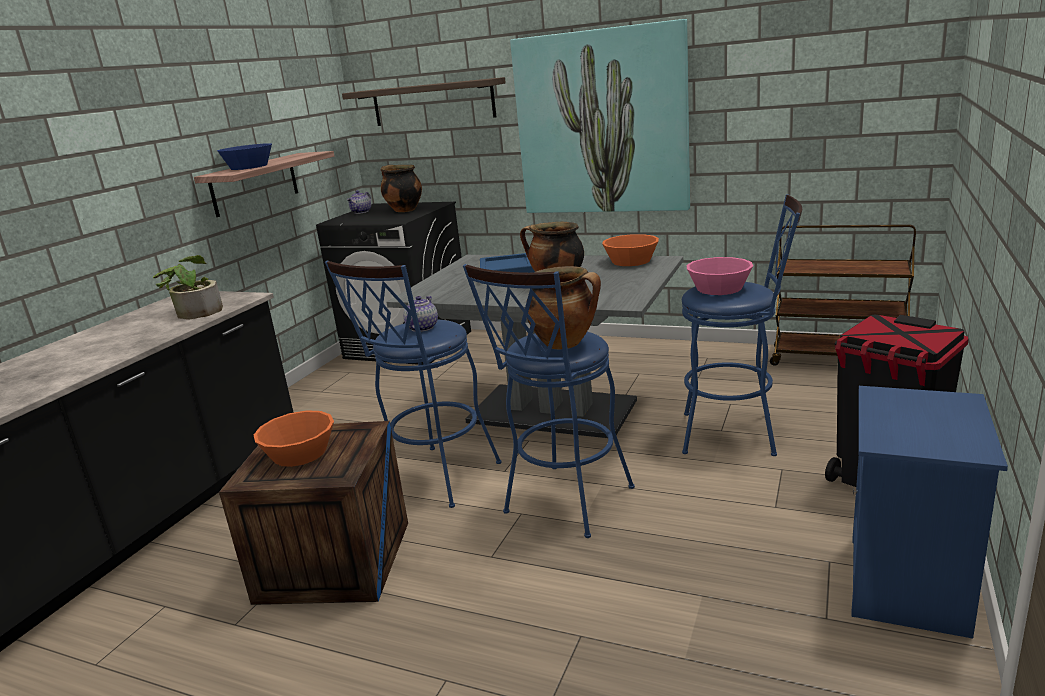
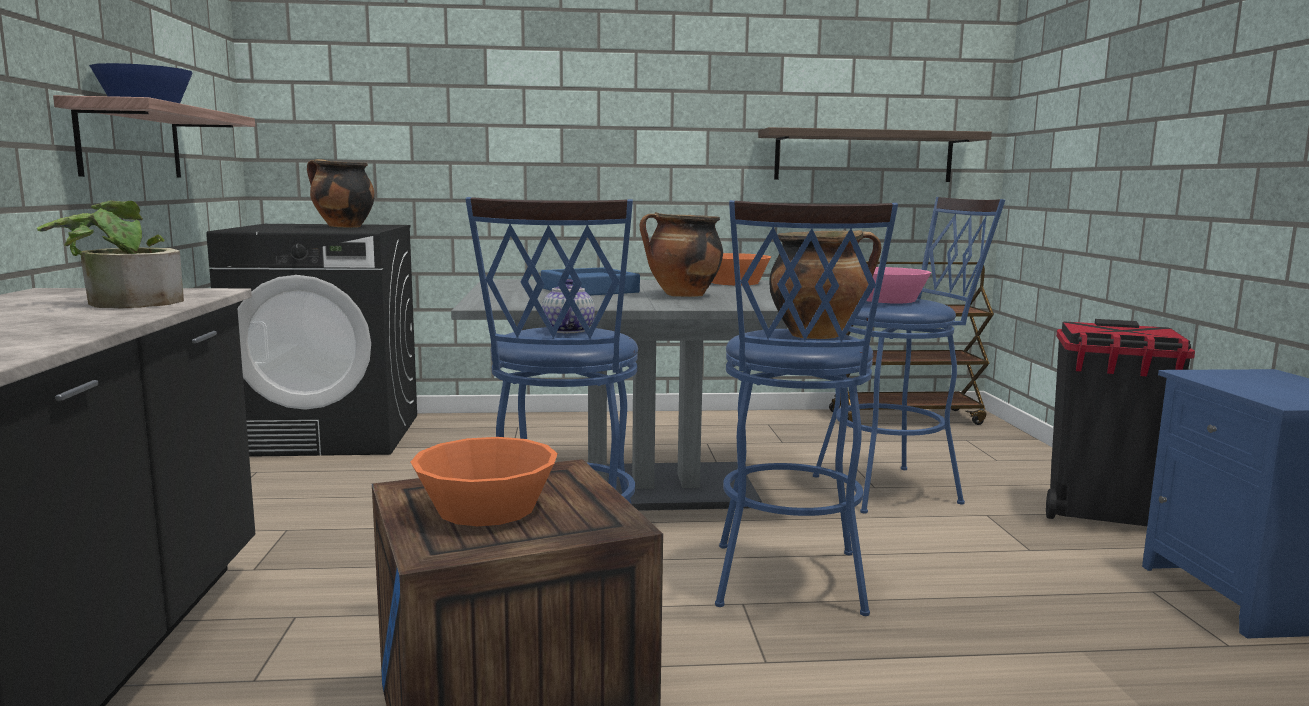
camera: 30 degrees left, 10 degrees down
(361, 212) = (267, 226): teapot -> none
(432, 103) = (386, 84): shelf -> shelf (863, 156)
(602, 123) = (631, 133): picture -> none

